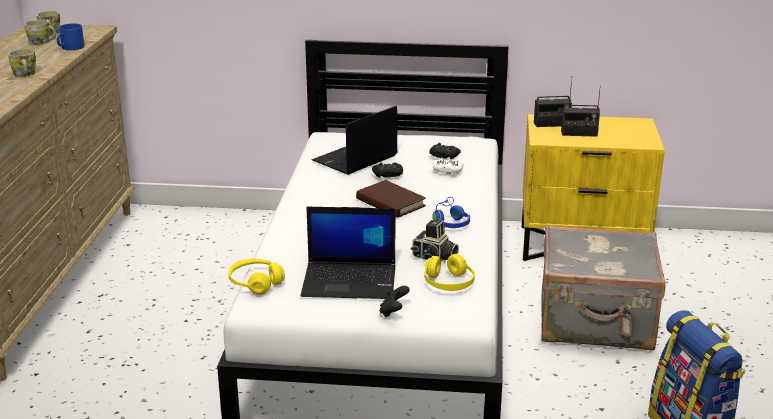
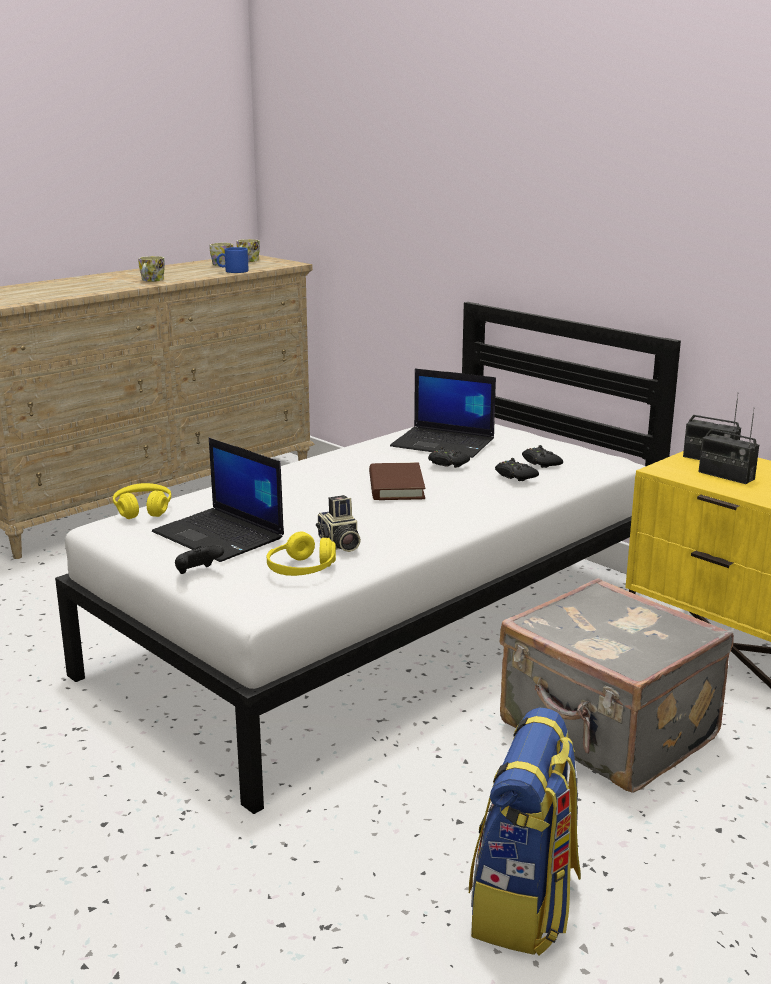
camera: 40 degrees right, 5 degrees down
(355, 159) = (444, 443): laptop -> laptop turned 150 degrees counterclockwise
(447, 170) = (515, 476): white game controller -> black game controller
(450, 221) = (422, 520): blue headphones -> none

